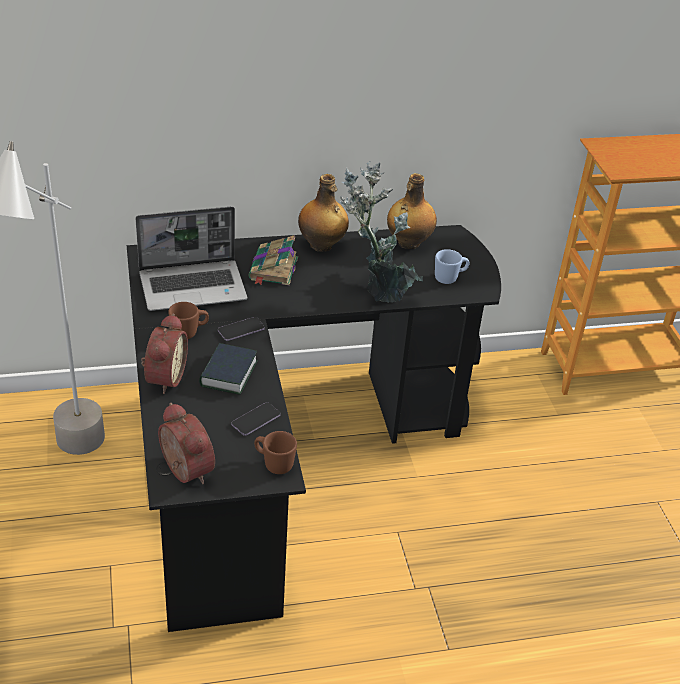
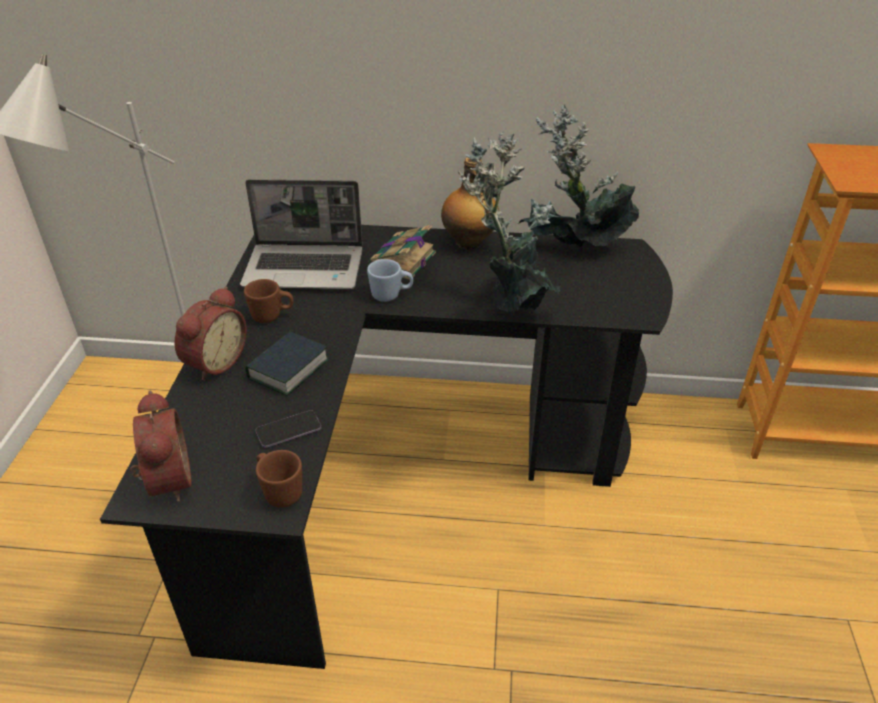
camera: 20 degrees right, 0 degrees up
(241, 330) = (330, 322): phone -> none
(408, 243) = (571, 252): bottle -> potted plant
(450, 278) = (606, 296): blue mug -> blue mug (391, 295)

